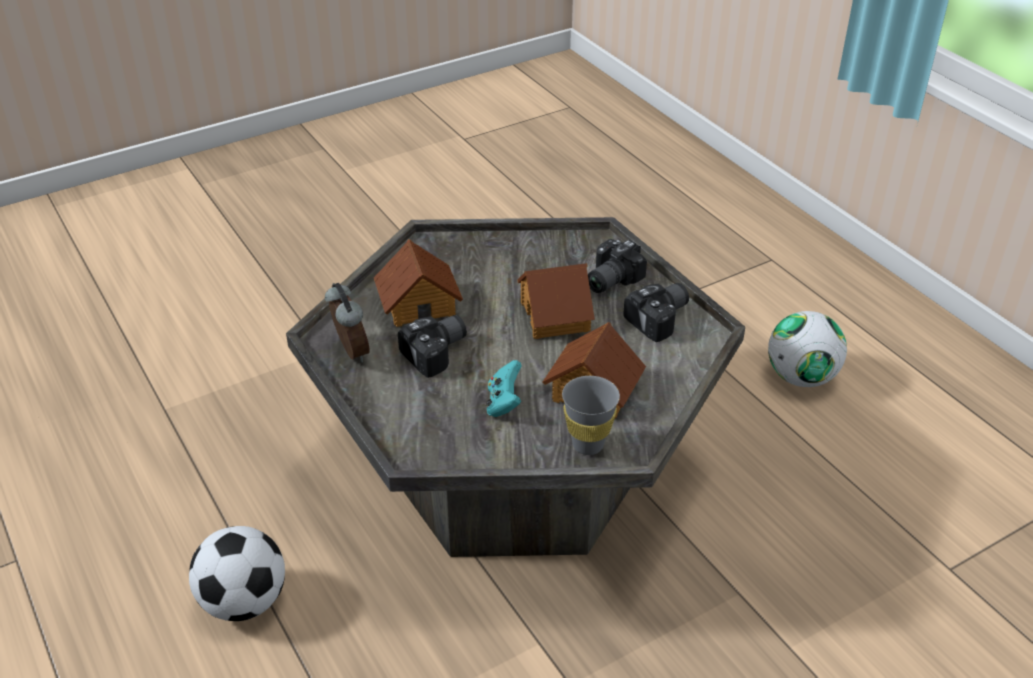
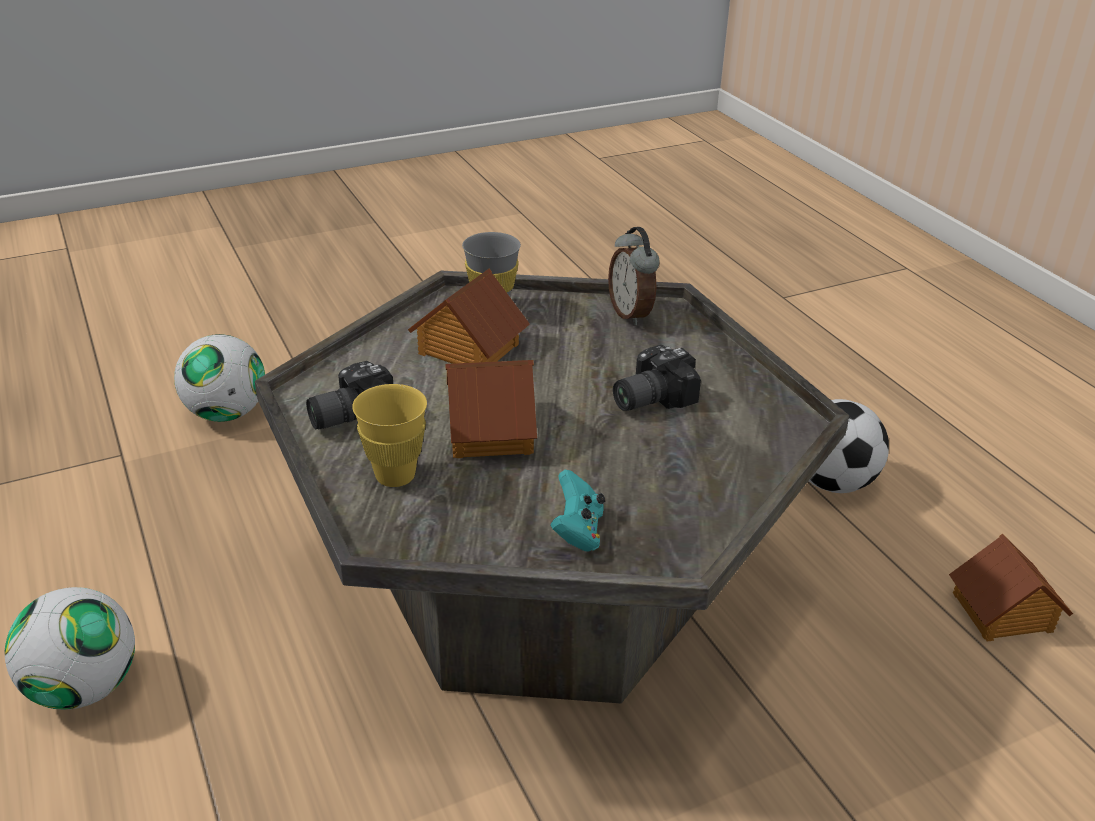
camera: 175 degrees left, 5 degrees down
(350, 352) = (760, 407): alarm clock -> alarm clock (631, 314)
(419, 303) = (678, 461): toy house -> toy house (1003, 613)
(503, 403) = (572, 345): turquoise game controller -> turquoise game controller (577, 531)
(608, 279) = (395, 476): camera -> yellow cup
(892, 637) = (226, 413): none -> football

